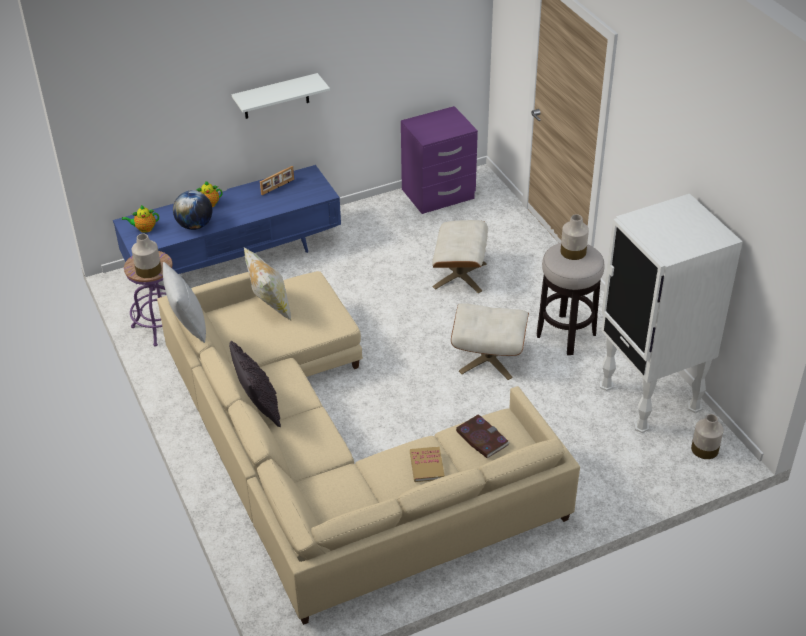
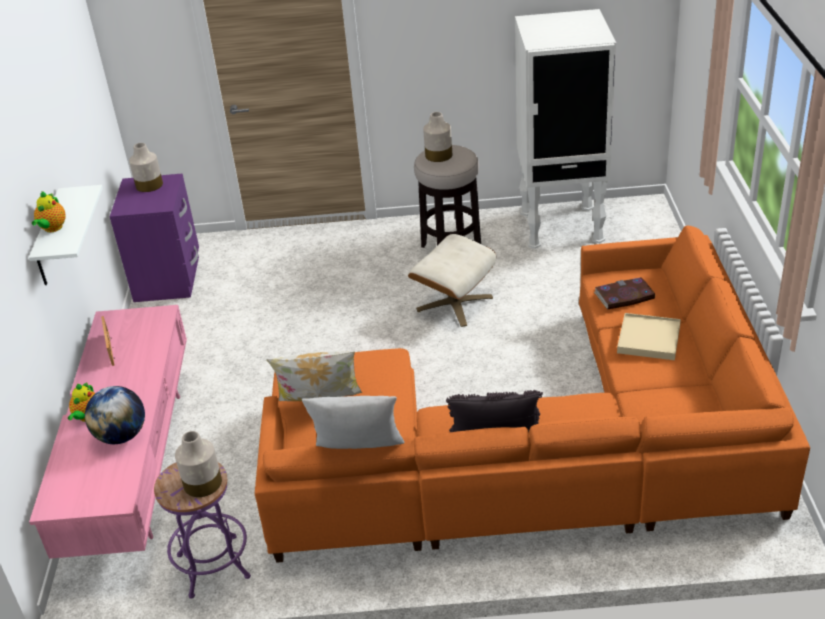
camera: 65 degrees left, 5 degrees down
(144, 229) = (82, 489): teapot -> teapot (52, 228)
(233, 257) = (131, 466): blue tv stand -> pink tv stand
(331, 456) = (541, 446): beige sofa -> orange sofa
(426, 465) = (648, 339): book -> beige tray
(460, 275) = (314, 293): beige ottoman -> none
(705, 449) = (640, 214): beige vase -> beige vase (149, 185)

